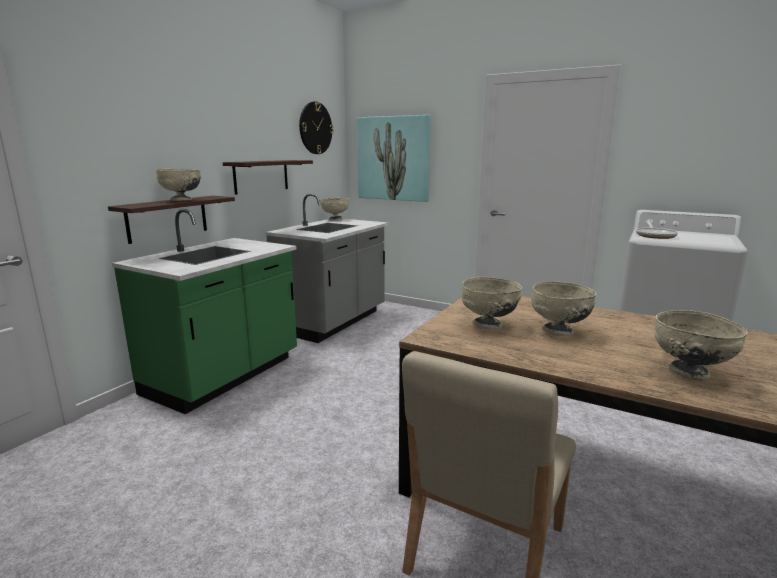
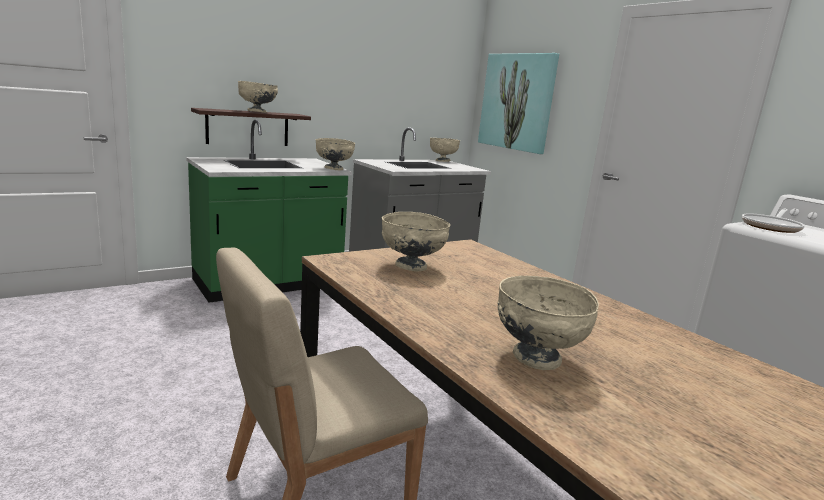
camera: 25 degrees right, 0 degrees up
(261, 176) = (359, 103): shelf -> none
(315, 128) = (436, 61): wall clock -> none
(558, 332) = (473, 289): beige bowl -> beige bowl (334, 169)

